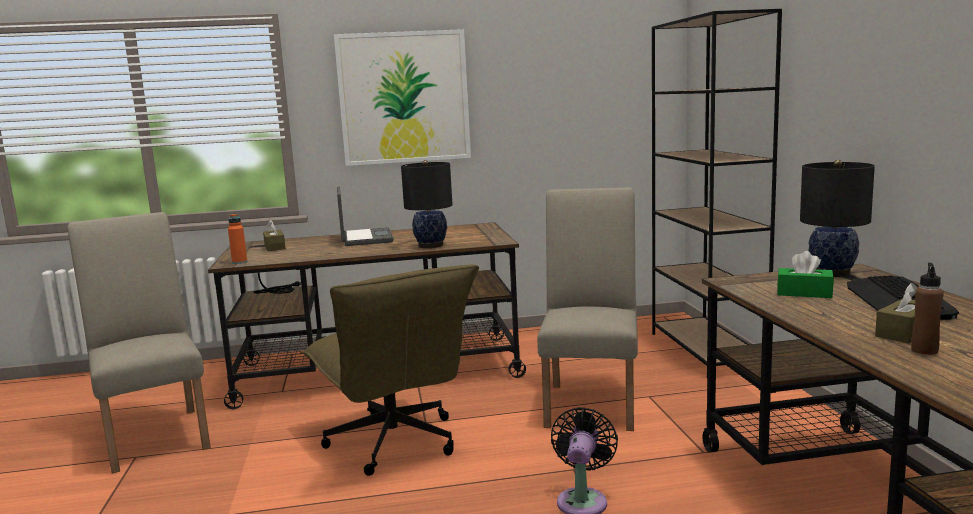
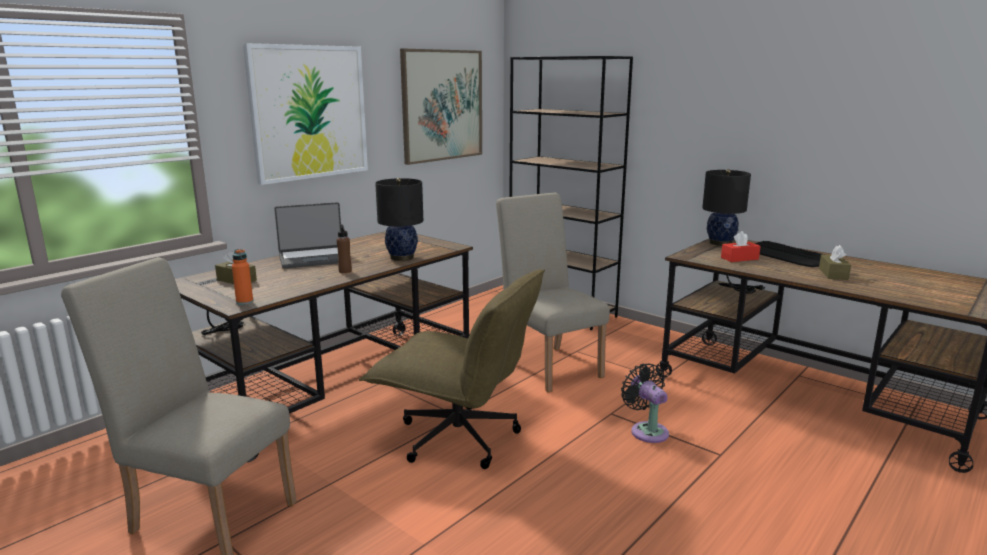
camera: 40 degrees left, 5 degrees up
(365, 238) = (314, 259): laptop -> laptop turned 120 degrees clockwise
(582, 89) = (442, 105): none -> picture
(804, 293) = (739, 258): green tissue box -> red tissue box
(924, 350) = (861, 282): brown bottle -> brown bottle (345, 271)

